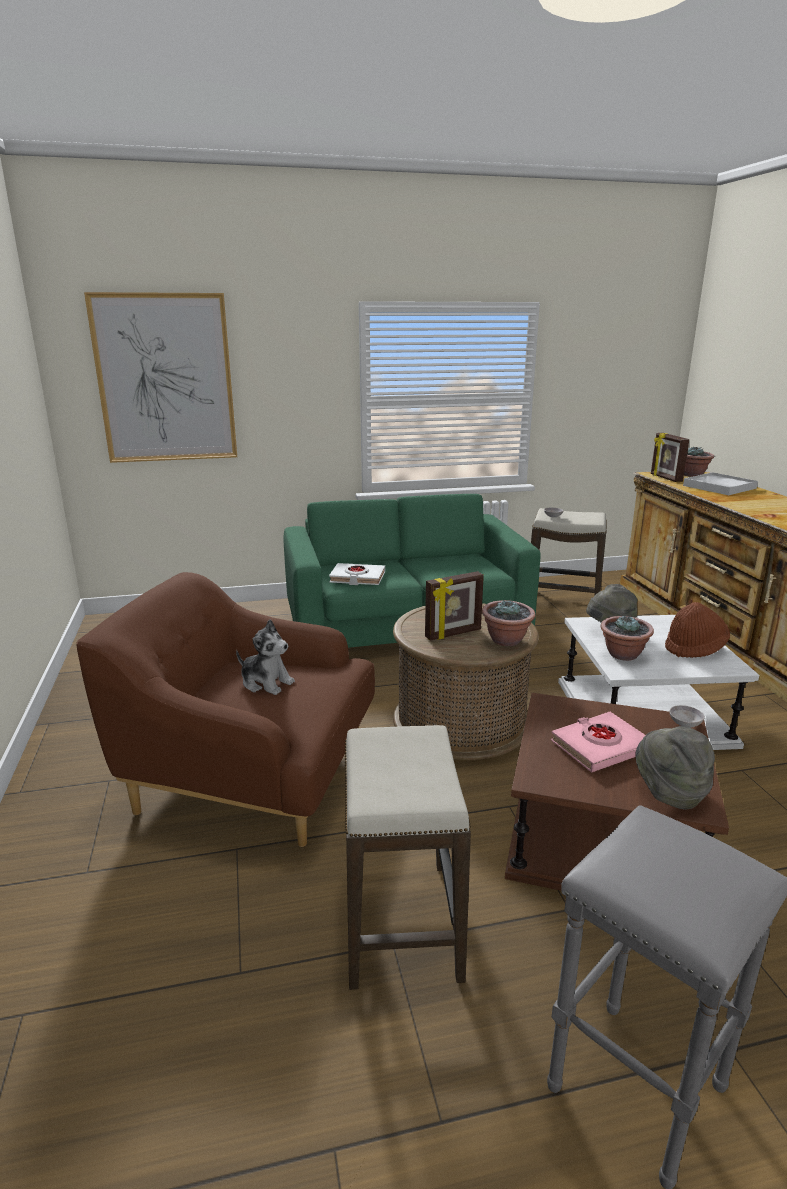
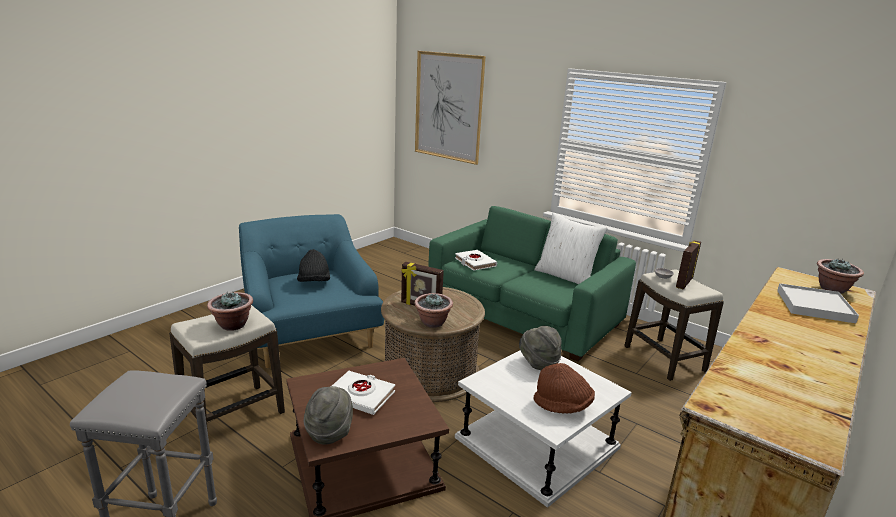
camera: 50 degrees right, 0 degrees up
(252, 773) = (309, 332): brown armchair -> blue armchair
(266, 682) = (314, 283): plush toy -> black hat
(445, 556) = (566, 276): none -> white pillow
(600, 747) = (360, 396): pink book -> white book
(623, 655) = (505, 377): potted plant -> potted plant (232, 325)
(665, 478) = (786, 280): picture frame -> picture frame (683, 282)
(685, 724) = (427, 422): grey bowl -> none

